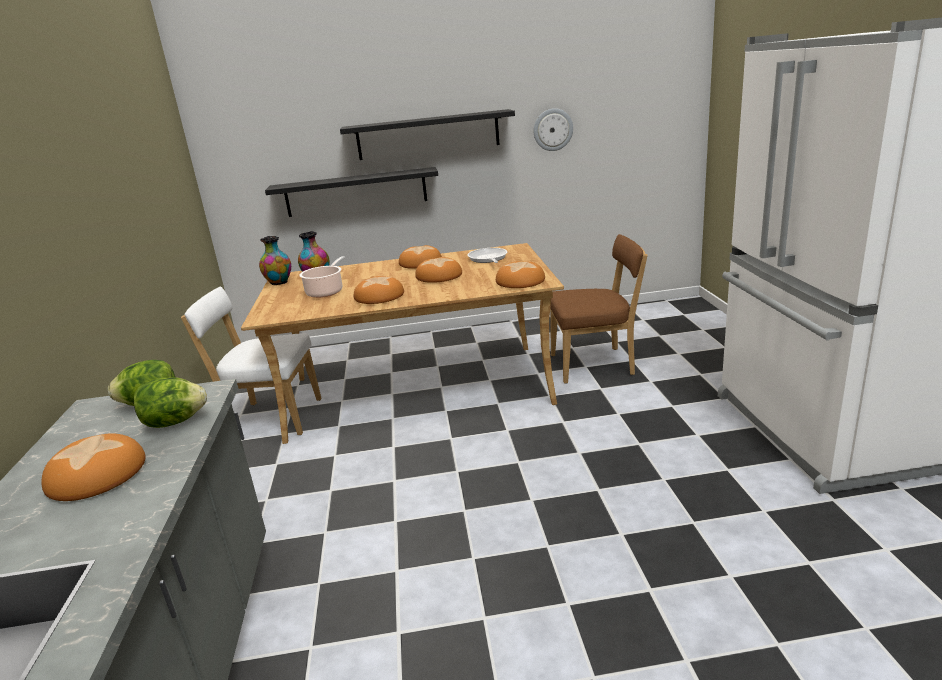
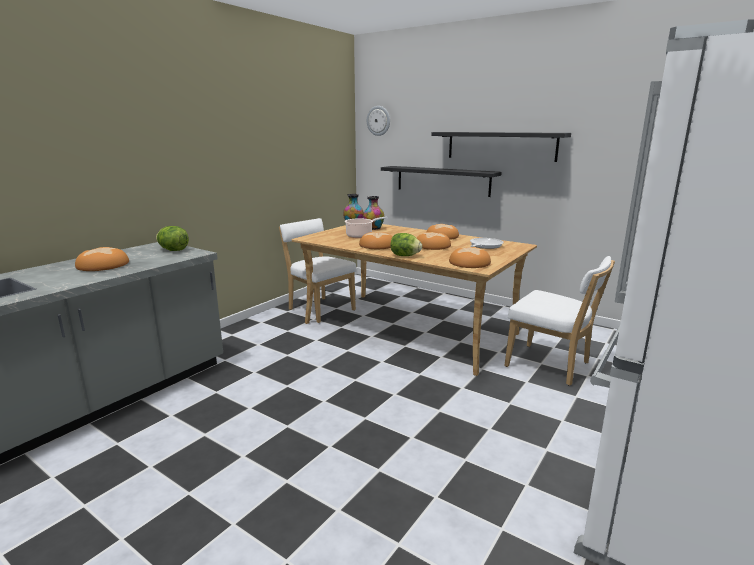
camera: 40 degrees right, 5 degrees down
(175, 422) = (160, 259): lettuce -> lettuce (405, 256)
(553, 129) = (609, 155): wall clock -> wall clock (378, 120)
(596, 365) = (551, 366): brown chair -> white chair

